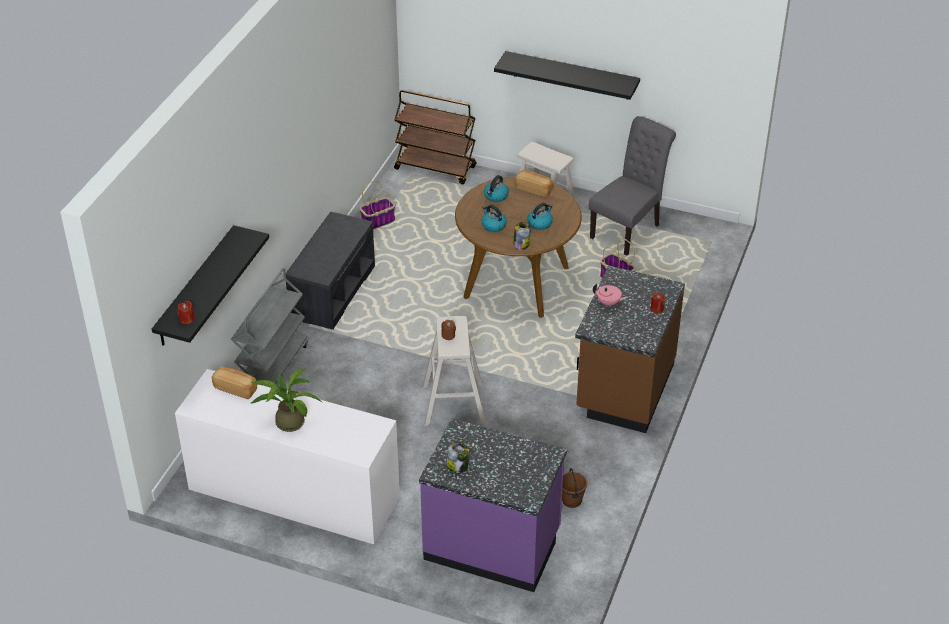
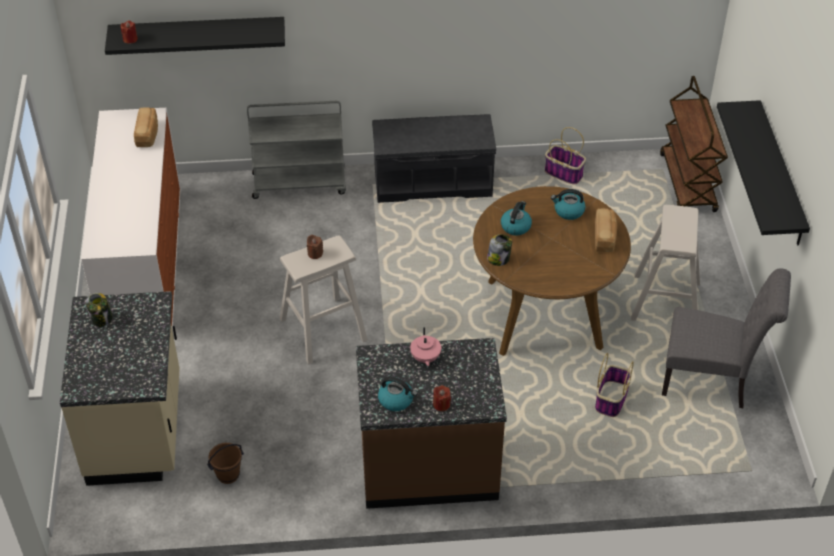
camera: 65 degrees right, 5 degrees up
(287, 421) = (120, 182): potted plant -> none
(492, 545) = (137, 430): purple counter -> beige counter
(540, 223) = (547, 262): kettle -> kettle (396, 400)

